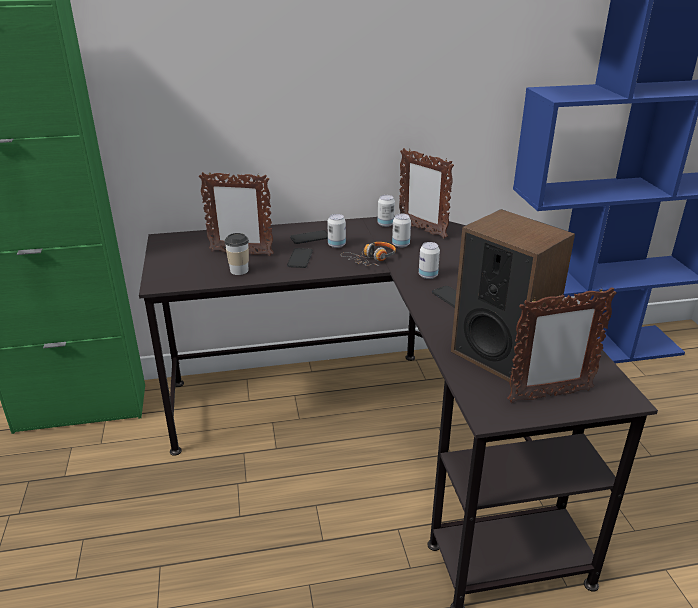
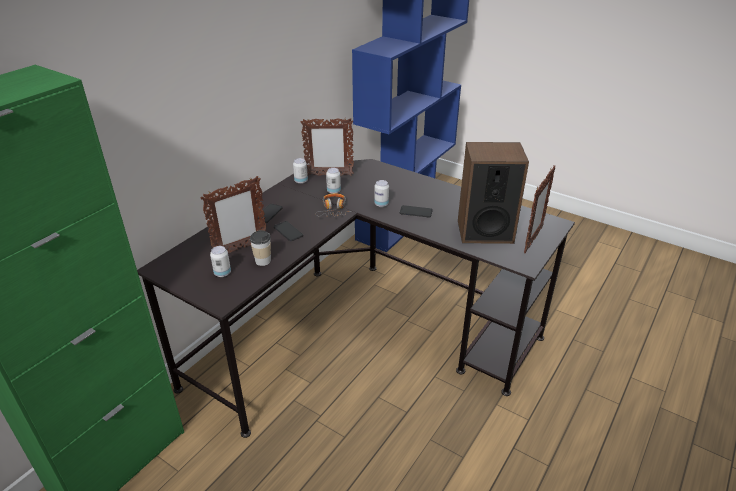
camera: 45 degrees left, 5 degrees up
(336, 245) = (295, 210): can -> can (222, 273)

